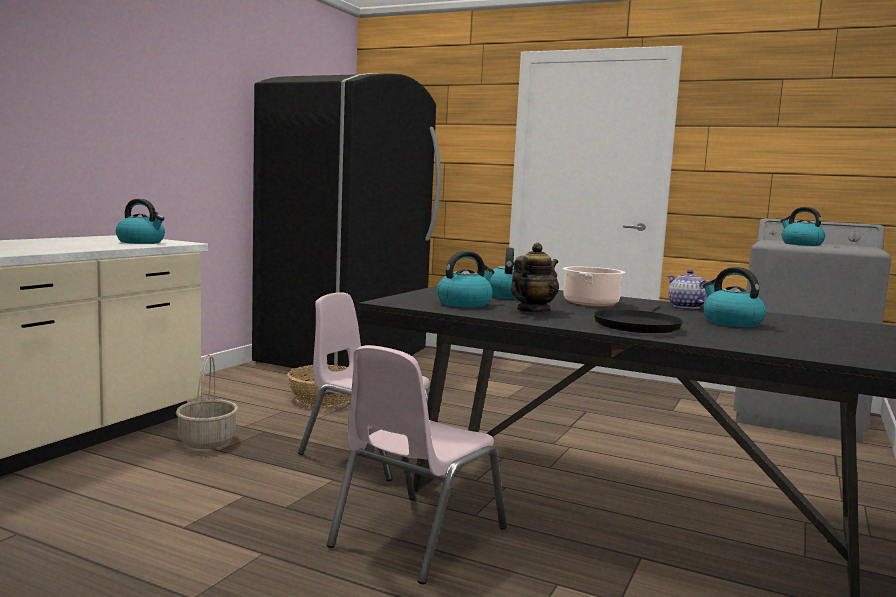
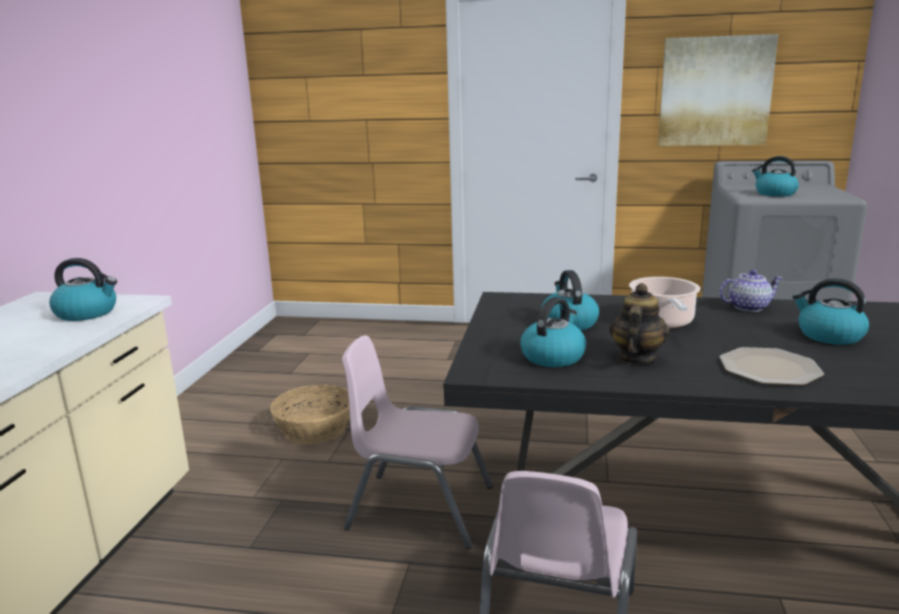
camera: 15 degrees left, 10 degrees up
(206, 440) = (225, 533): basket -> none
(346, 357) = (296, 354): black fridge -> none
(637, 326) = (769, 369): black frying pan -> plate
(685, 306) = (748, 307): teapot -> teapot turned 120 degrees clockwise
(764, 151) = (715, 91): none -> picture

